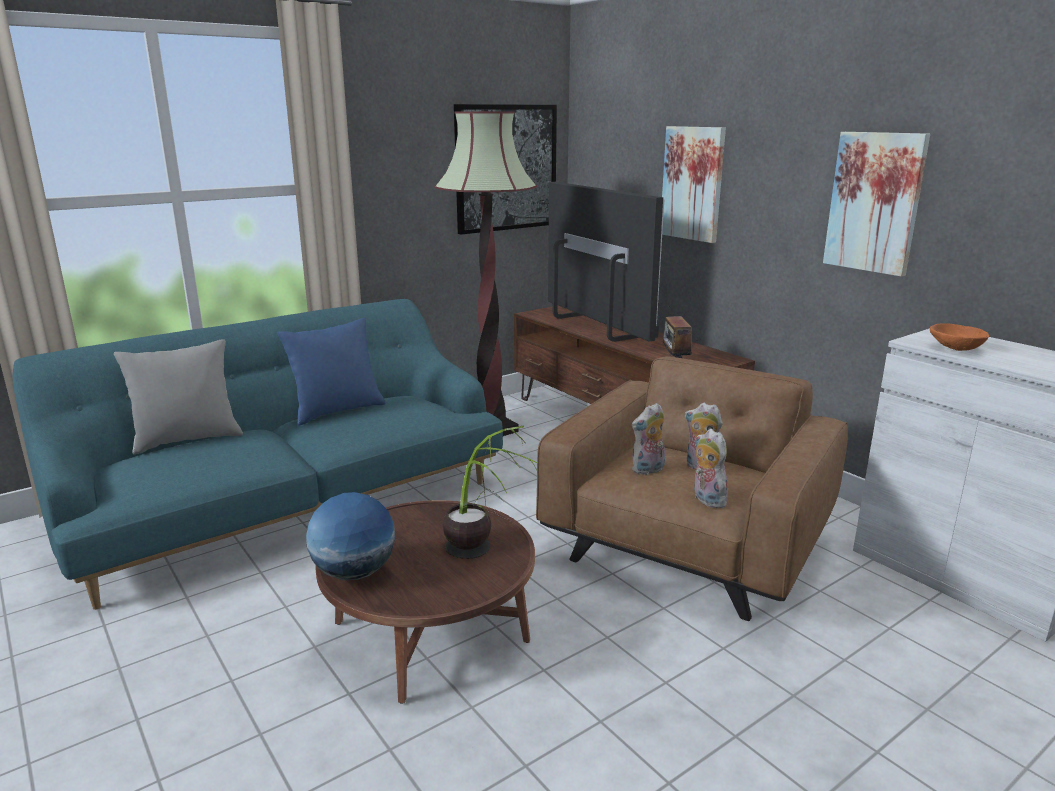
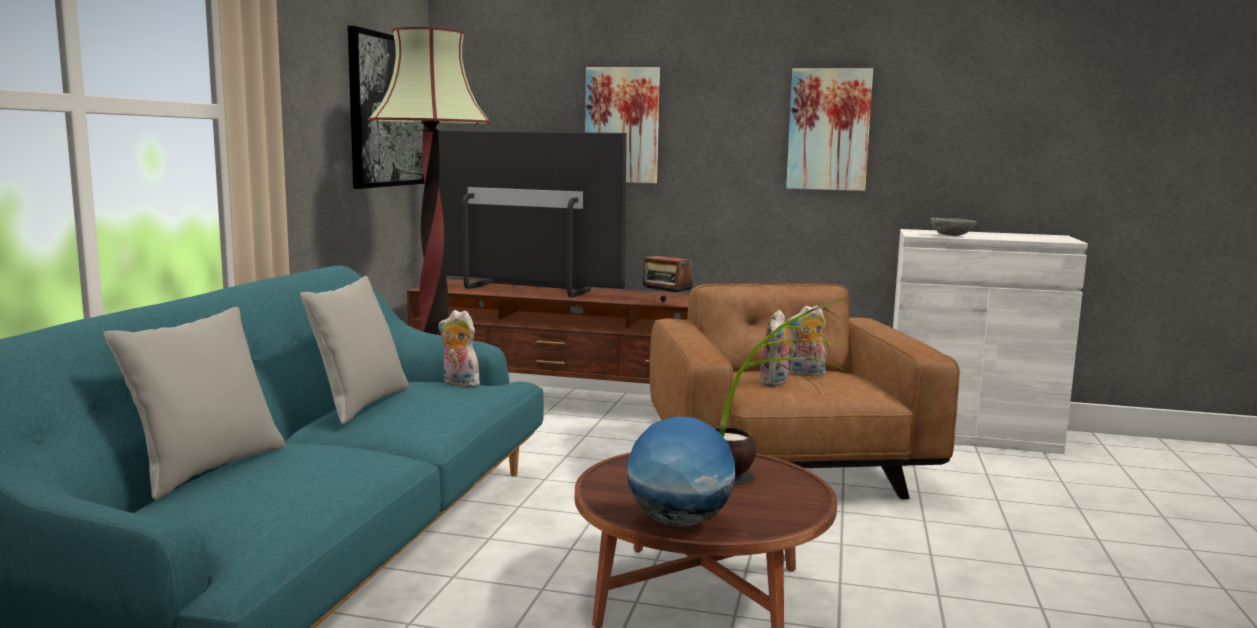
camera: 40 degrees left, 10 degrees down
(337, 411) = (360, 404): blue pillow -> grey pillow
(706, 499) = (856, 390): plush toy -> plush toy (458, 384)
(954, 349) = (951, 235): orange bowl -> grey bowl

